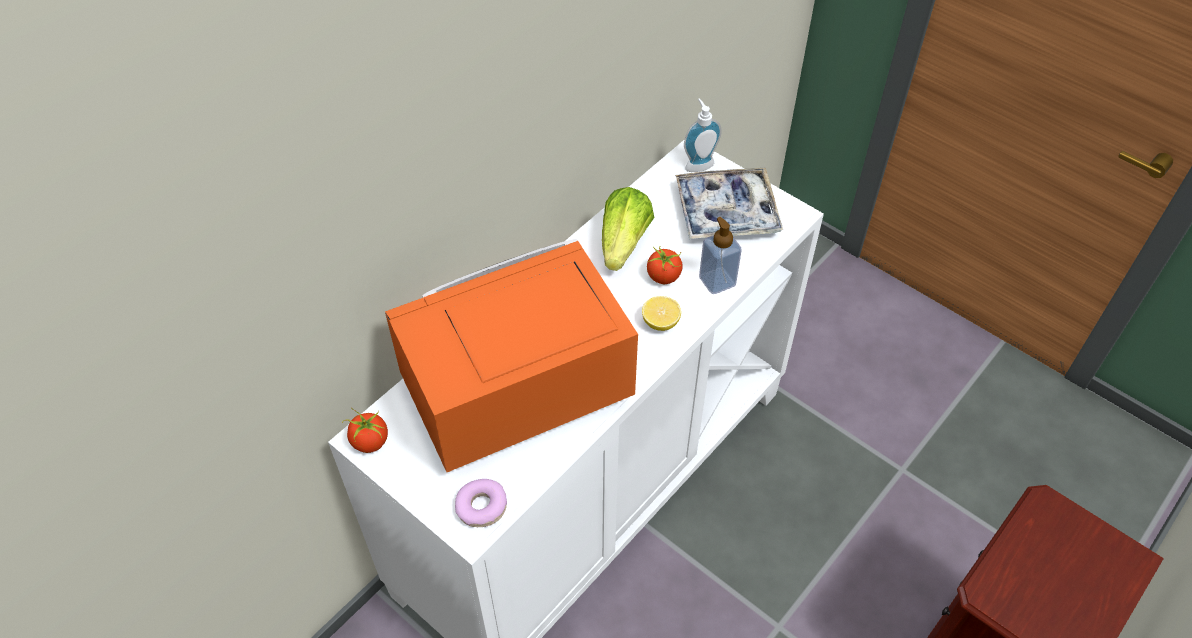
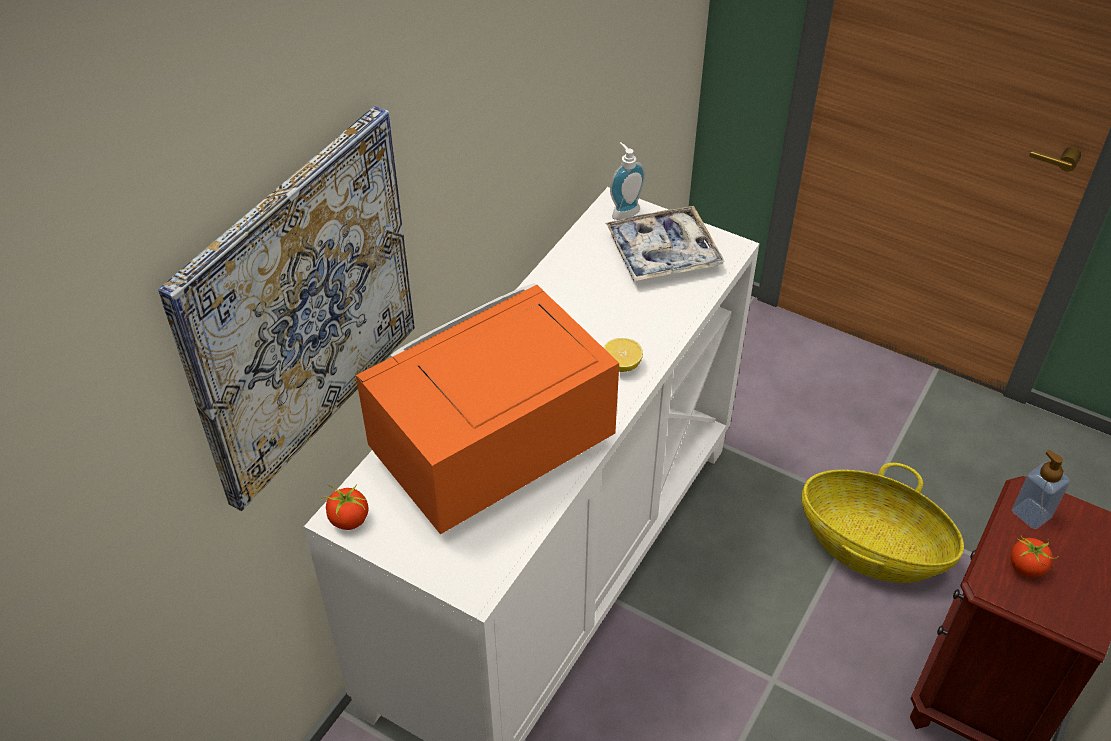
camera: 10 degrees left, 5 degrees down
(324, 249) = (299, 308): none -> picture
(481, 507) = (481, 565): donut -> none
(623, 243) = (567, 295): lettuce -> none
(664, 277) = (615, 321): tomato -> tomato (1026, 567)
(717, 281) = (669, 319): soap dispenser -> soap dispenser (1031, 514)
(901, 511) = (871, 547): none -> basket

